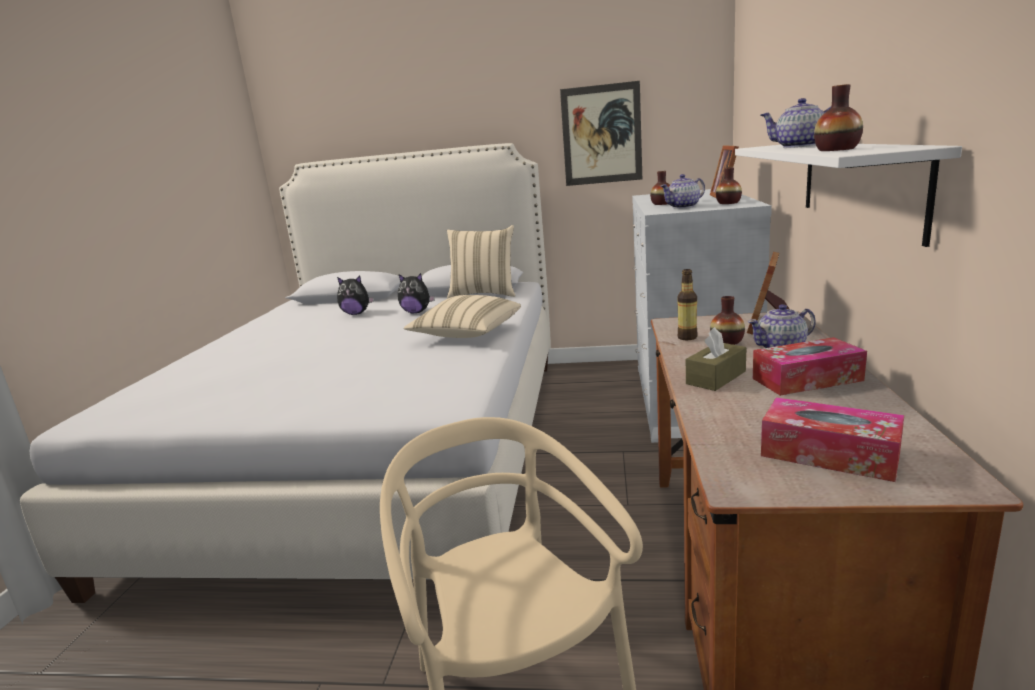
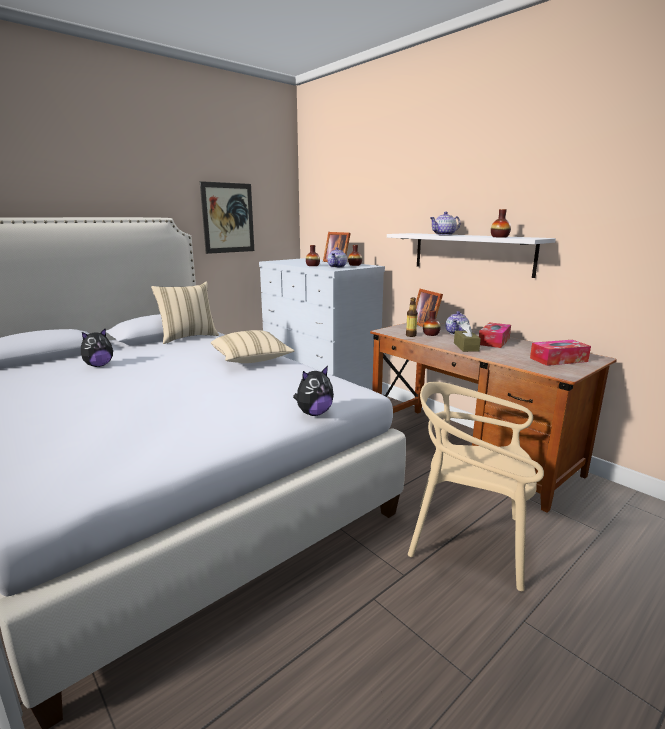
camera: 50 degrees left, 0 degrees up
(416, 312) = (162, 355): plush toy -> plush toy (314, 413)

